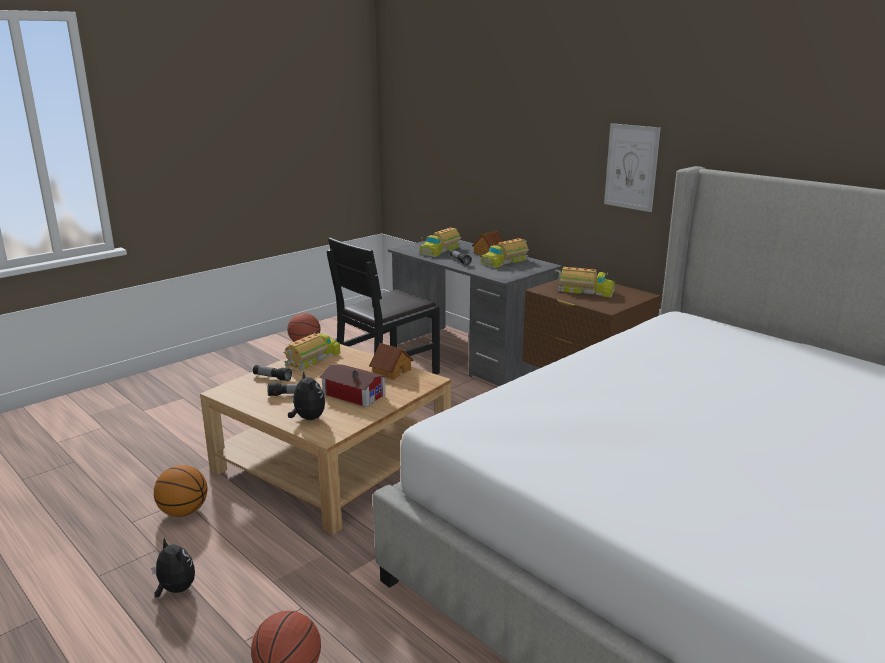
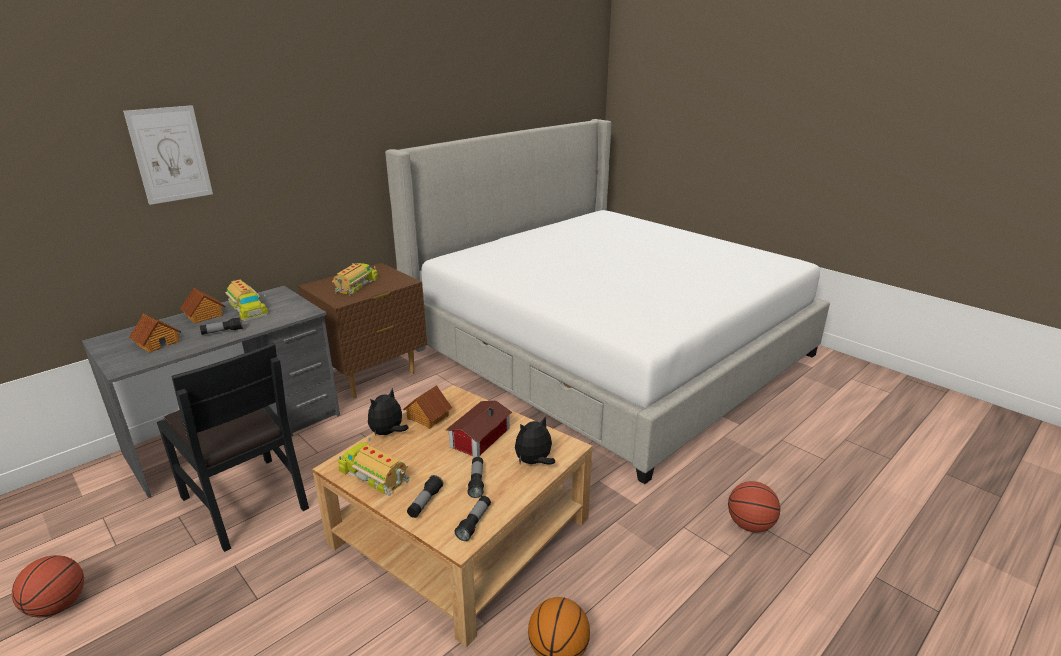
camera: 90 degrees left, 5 degrees up
(175, 589) = (687, 620): plush toy -> plush toy (388, 433)
(239, 396) = (474, 523): none -> flashlight
(440, 250) = (158, 343): toy truck -> toy house
(631, 167) = (327, 166): picture -> picture (170, 154)

